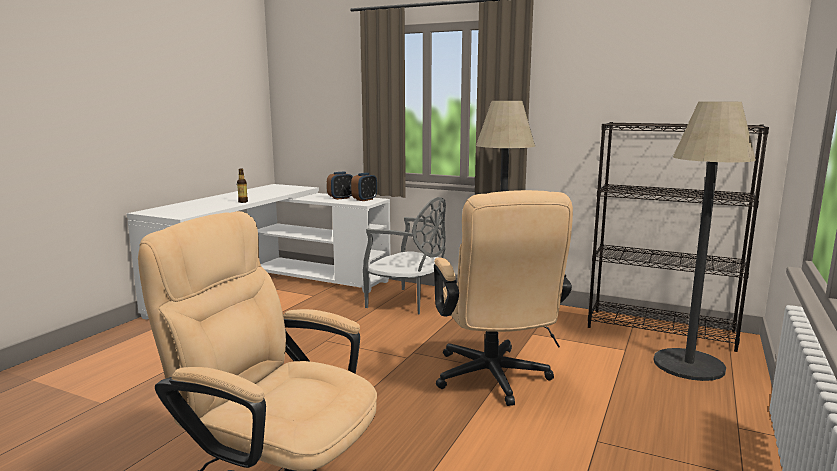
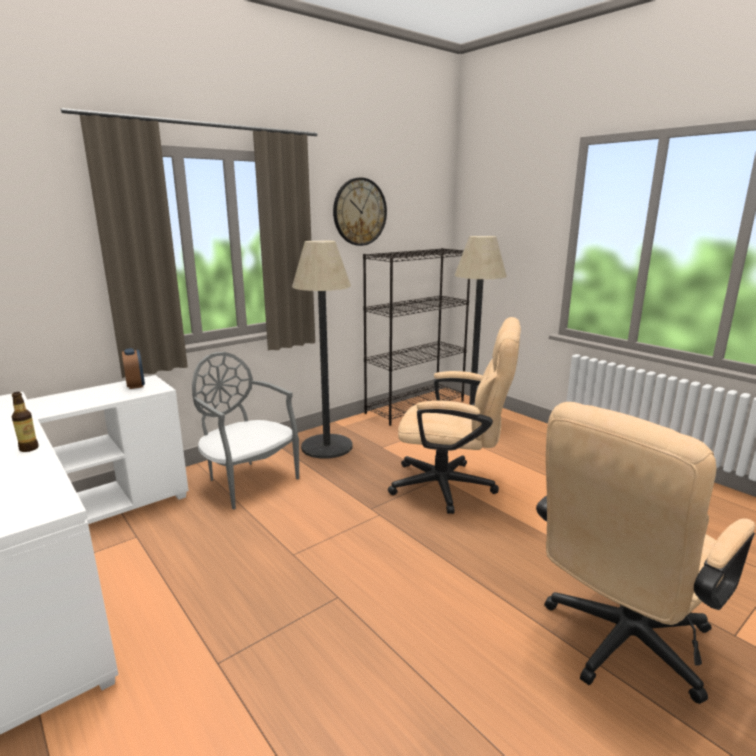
camera: 65 degrees left, 5 degrees up
(341, 198) = (96, 394): alarm clock -> none
(407, 303) = (248, 481): grey chair -> grey chair turned 105 degrees counterclockwise
(612, 74) = (359, 212): none -> wall clock

